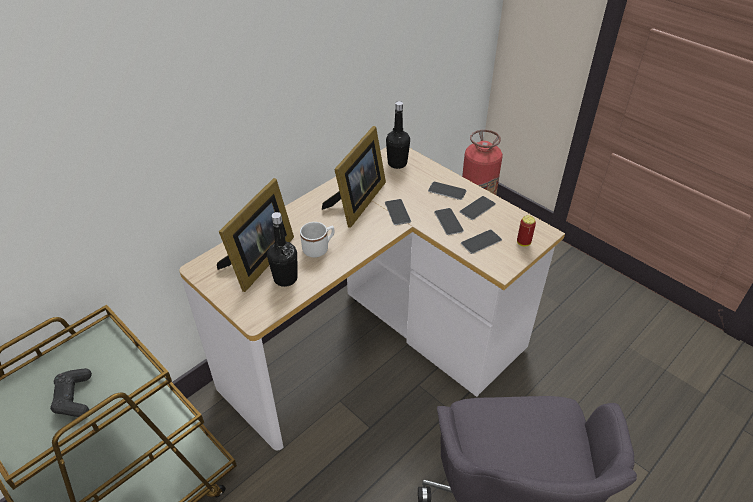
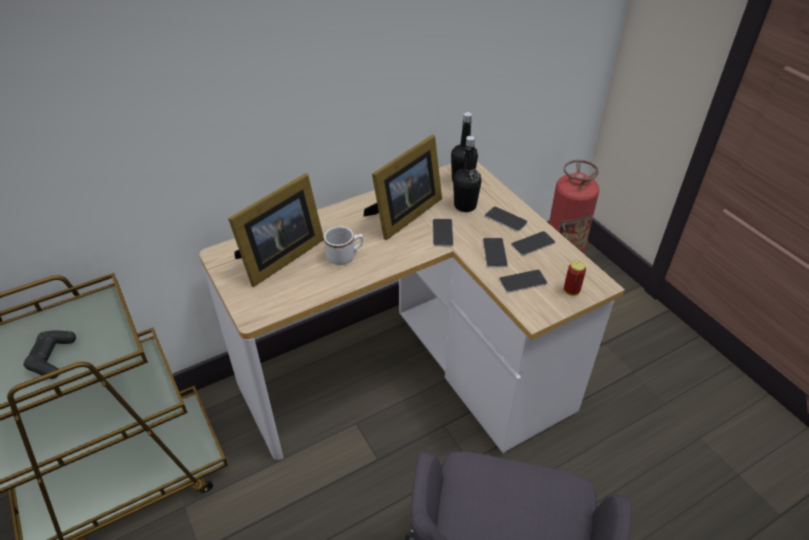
camera: 15 degrees right, 0 degrees up
(285, 278) = (299, 281): black bottle -> black bottle (465, 206)

